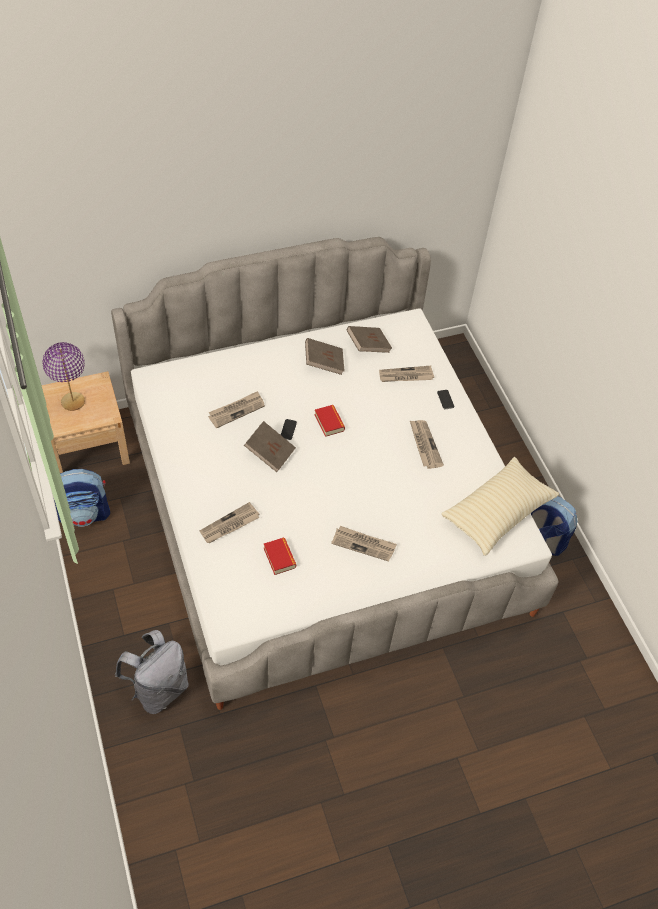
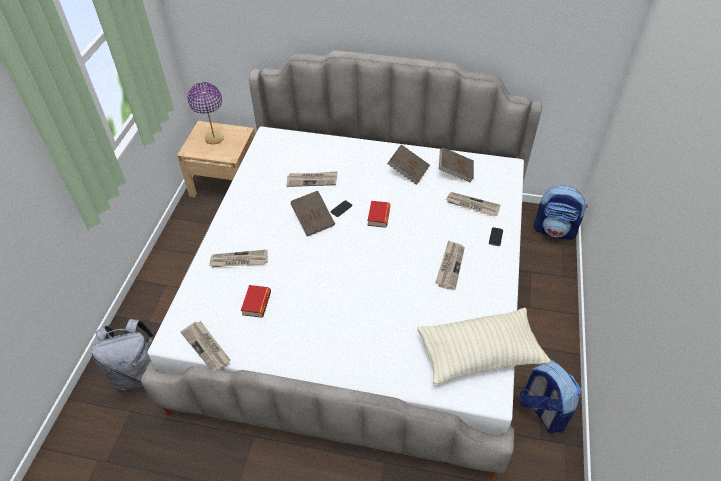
camera: 35 degrees right, 5 degrees down
(85, 513) = (189, 226): backpack -> backpack (554, 230)
(364, 544) = (334, 325): newspaper -> newspaper (207, 347)

